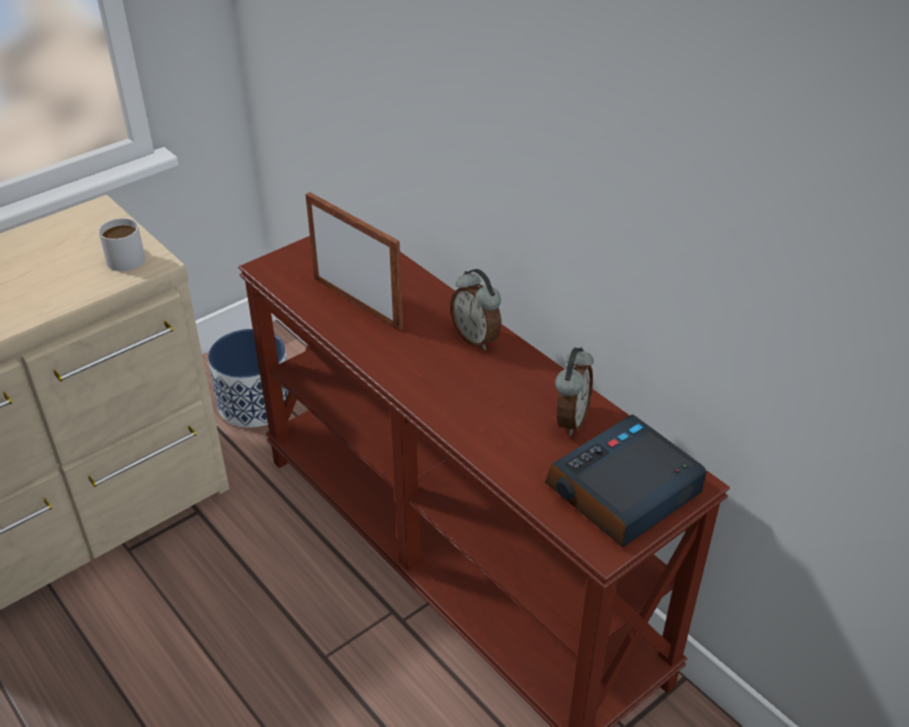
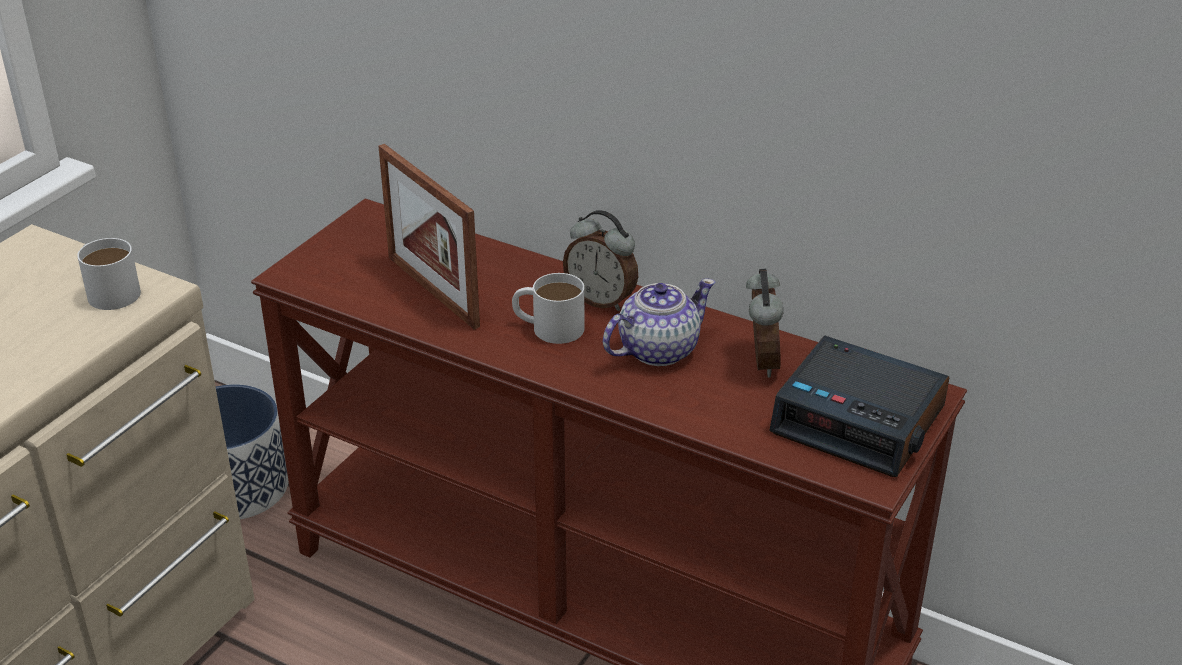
camera: 20 degrees left, 5 degrees down
(357, 303) = (432, 291): picture frame -> picture frame turned 150 degrees counterclockwise
(424, 351) = (548, 327): none -> white mug
(495, 390) = (657, 350): none -> teapot
(623, 492) = (860, 420): alarm clock -> alarm clock turned 90 degrees counterclockwise

